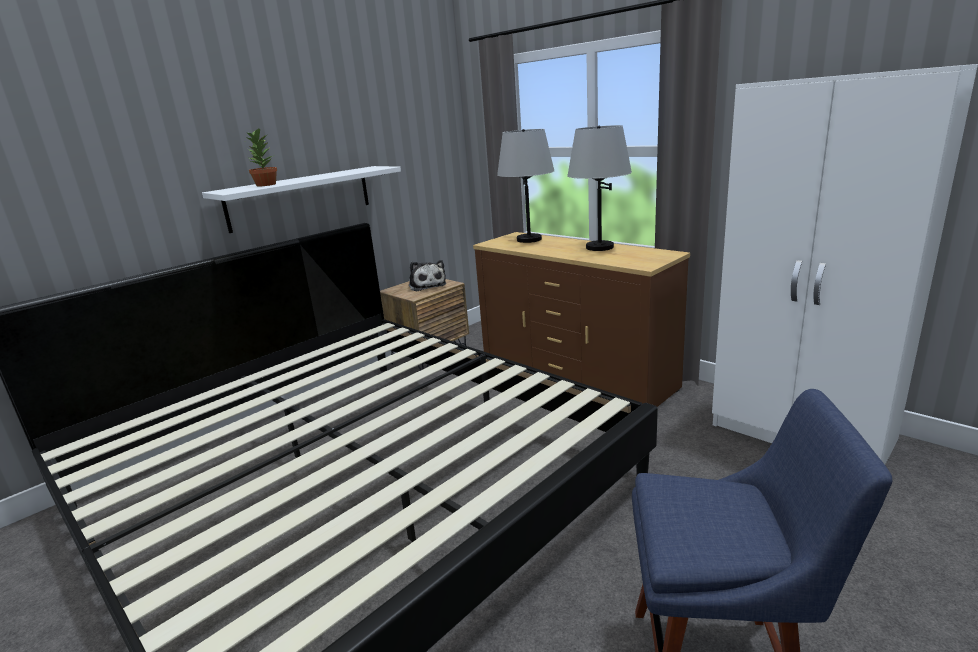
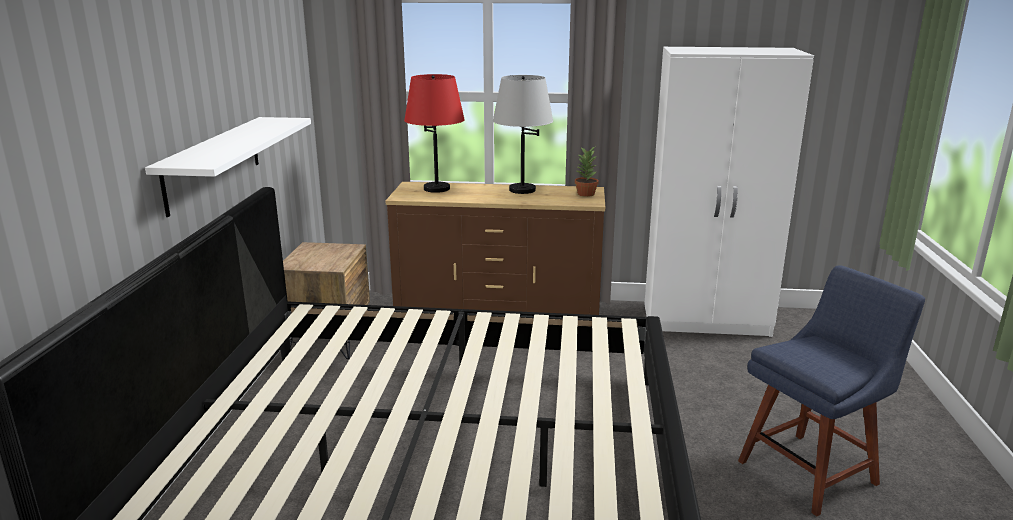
camera: 40 degrees left, 0 degrees up
(266, 185) = (216, 151): potted plant -> potted plant (586, 194)
(427, 285) = (326, 253): plush toy -> none
(529, 239) = (437, 189): grey table lamp -> red table lamp

